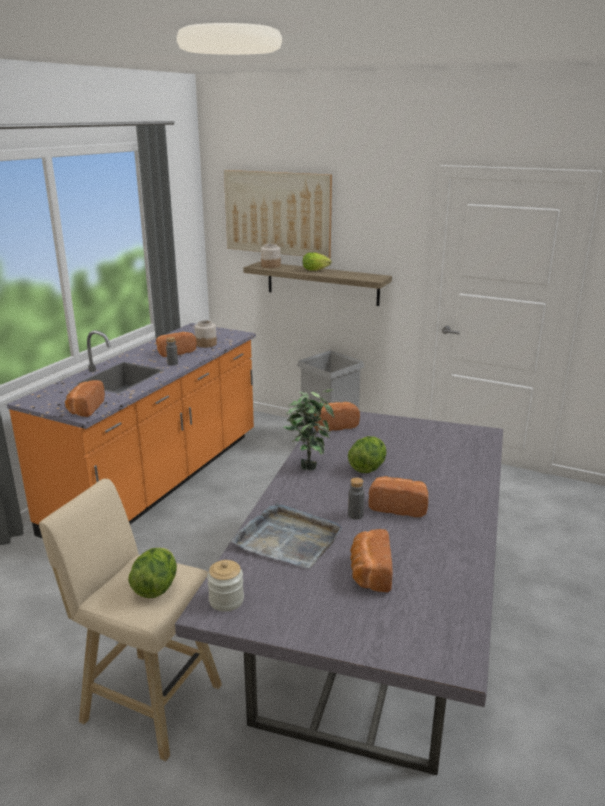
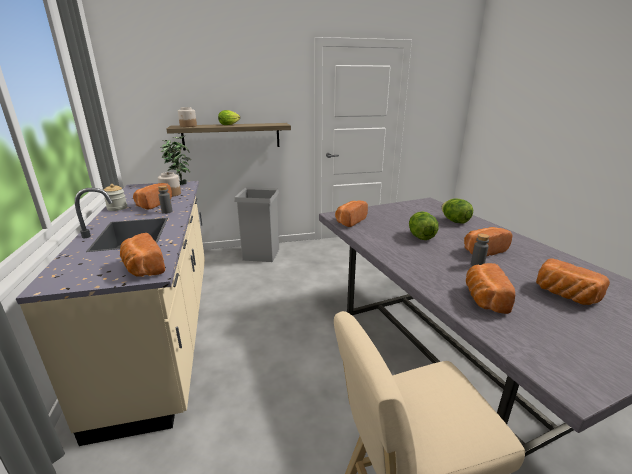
camera: 40 degrees left, 0 degrees up
(156, 588) = (453, 402): lettuce -> lettuce (454, 221)
(160, 481) = (165, 329): orange counter -> beige counter
(226, 600) = (560, 369): jar -> jar (117, 208)
(277, 213) = (183, 81): picture -> none
(288, 539) = (483, 299): grey tray -> bread
(308, 464) = (386, 247): potted plant -> potted plant (180, 184)

